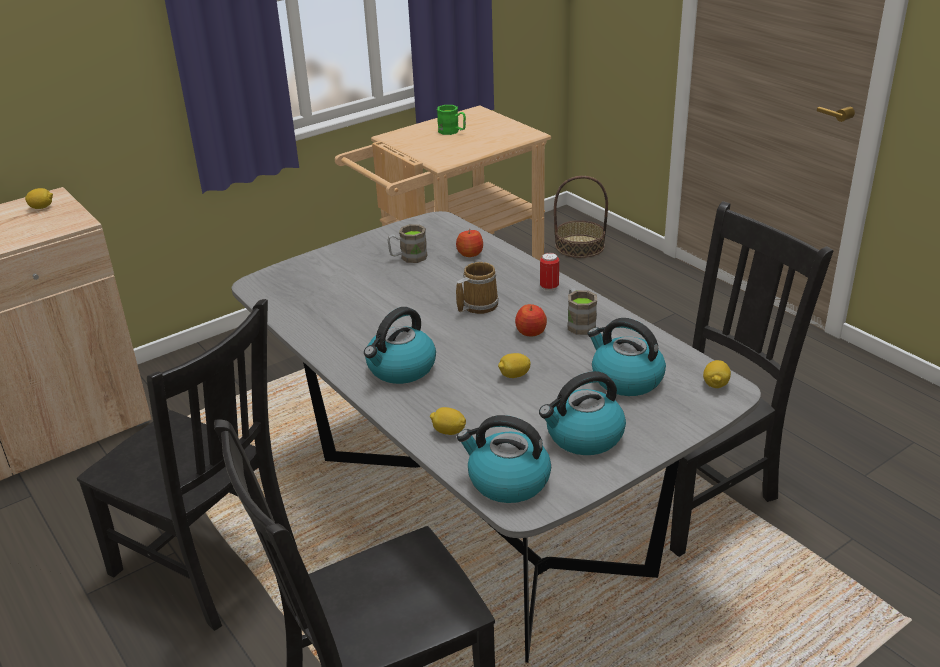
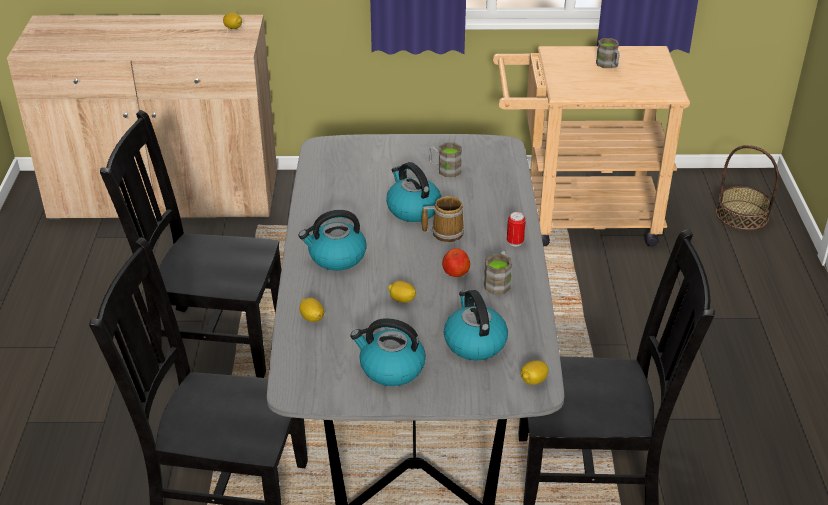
camera: 35 degrees right, 5 degrees up
(208, 565) = (214, 340): black chair -> black chair turned 120 degrees clockwise
(452, 131) = (608, 65): green mug -> brown mug
(470, 253) = (492, 186): apple -> none
(507, 481) = (306, 371): kettle -> kettle (412, 209)

